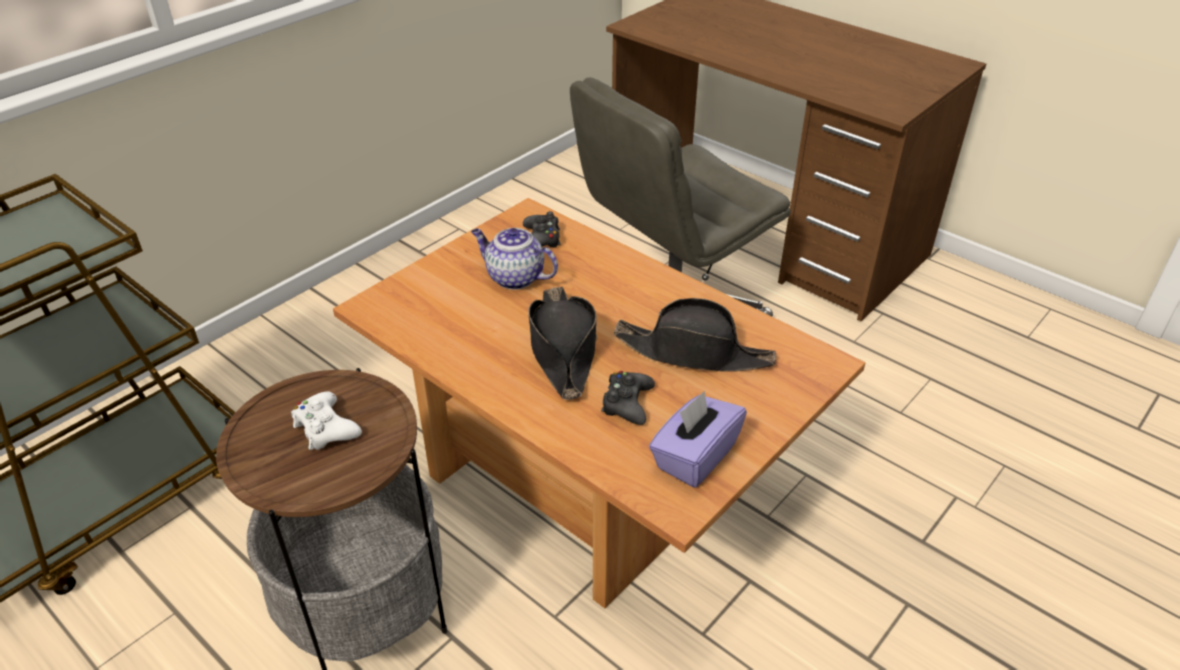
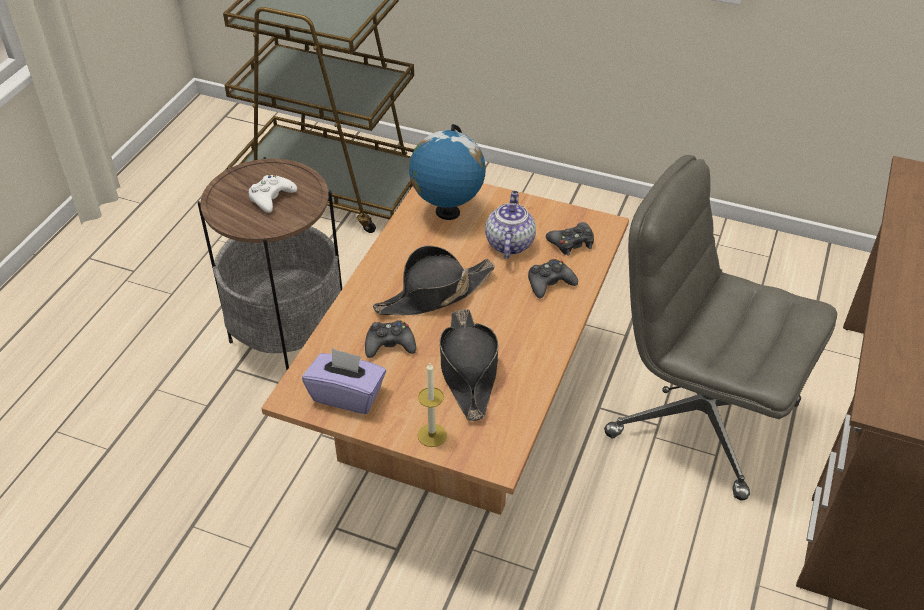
camera: 70 degrees right, 5 degrees up
(429, 308) = (447, 212): none -> globe
(593, 267) = (549, 283): none -> black game controller
(779, 401) = (432, 435): none -> candle

